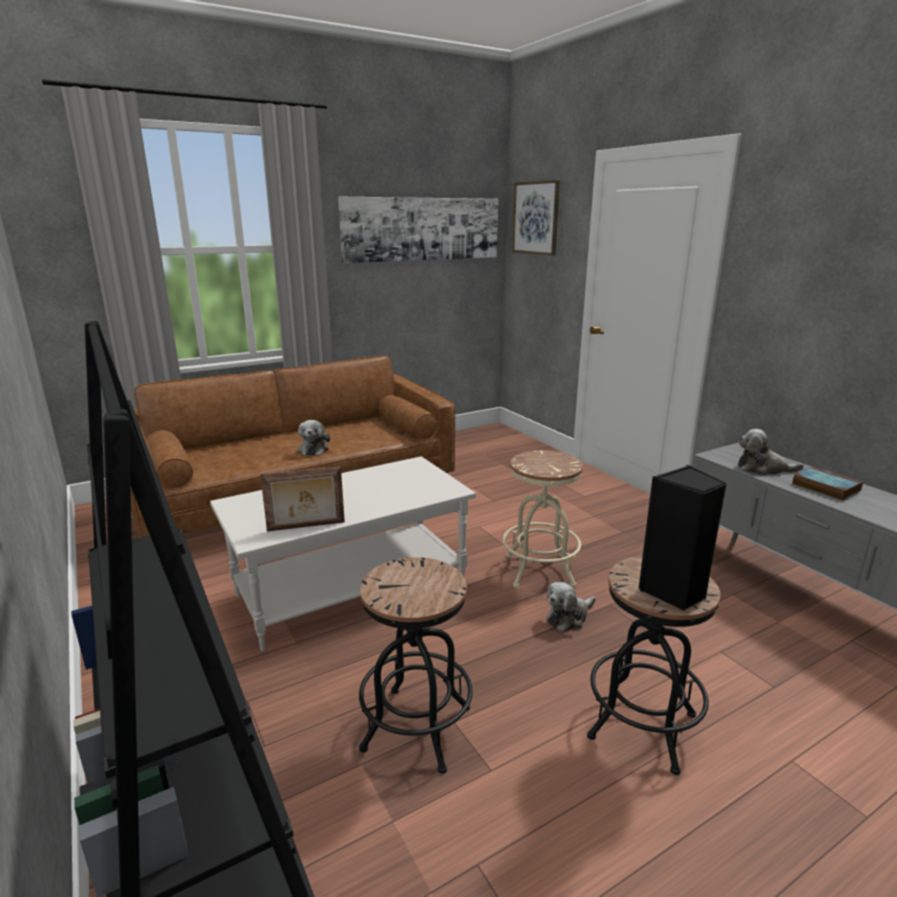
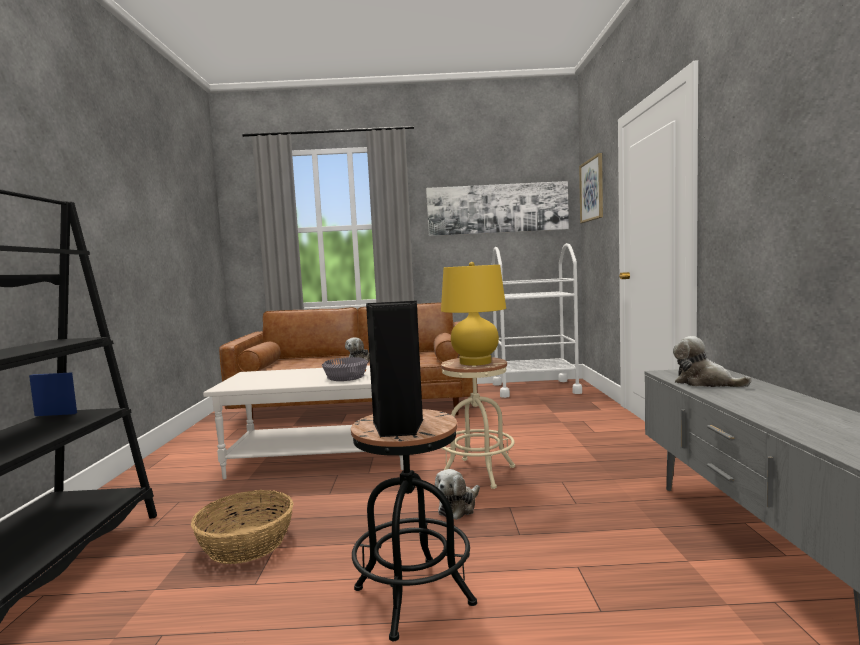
camera: 30 degrees right, 15 degrees down
(306, 527) = (262, 385): picture frame -> none
(392, 494) = (346, 377): none -> grey bowl
(416, 728) = (246, 543): black stool -> basket
(469, 442) = (535, 388): none -> white cart
(548, 463) = (475, 362): none -> yellow table lamp
(569, 617) = (458, 507): plush toy -> plush toy turned 45 degrees counterclockwise
(823, 487) = (757, 398): book -> none

